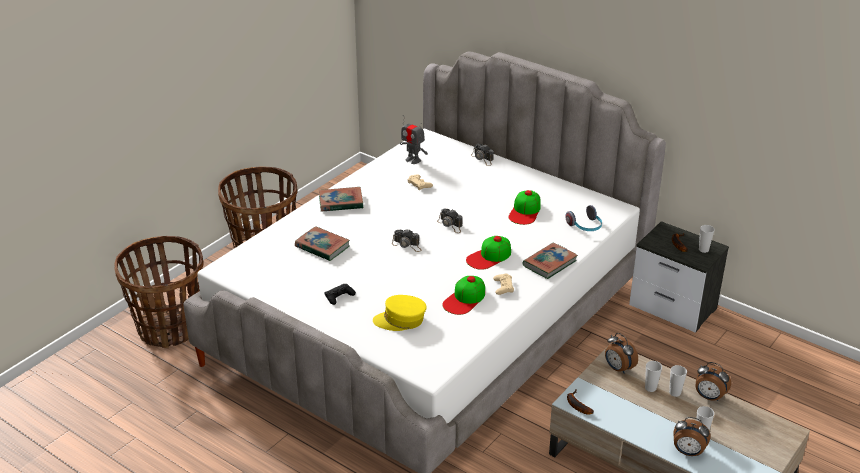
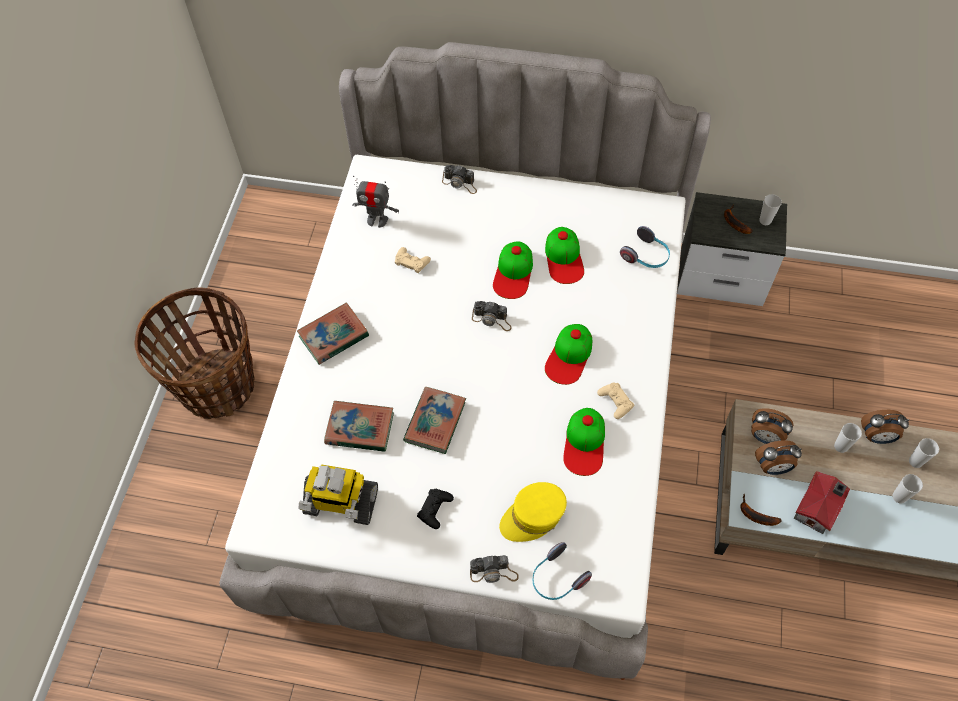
camera: 25 degrees left, 25 degrees up
(170, 328) = (177, 567): basket -> none
(282, 274) = (340, 503): none -> toy robot
(392, 353) = (557, 578): none -> headphones
(407, 245) = (462, 378): camera -> camera (493, 572)
(484, 208) = (513, 273): none -> cap
(549, 263) = (643, 337): book -> book (435, 422)
(629, 418) = (818, 508): none -> toy house
(650, 388) = (813, 451): cup -> cup (915, 461)
(688, 452) = (901, 530): alarm clock -> alarm clock (772, 467)

